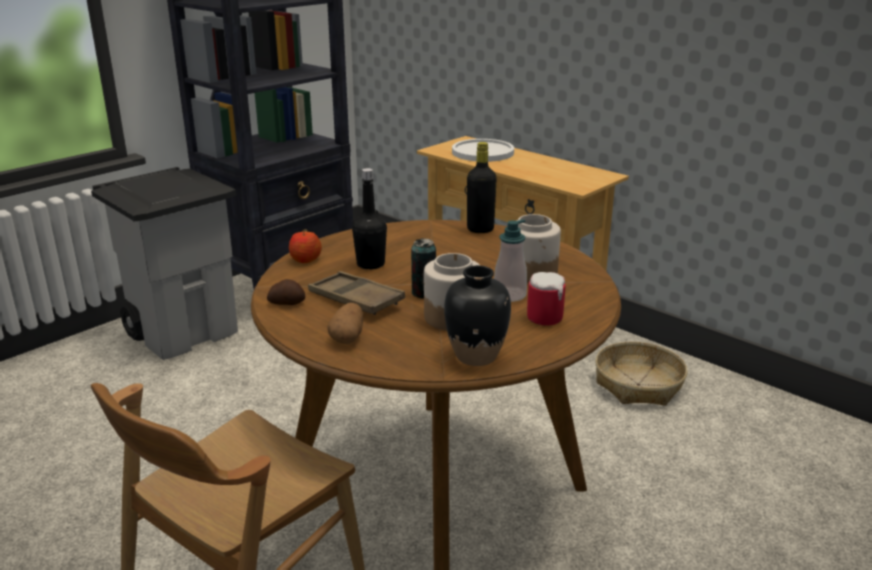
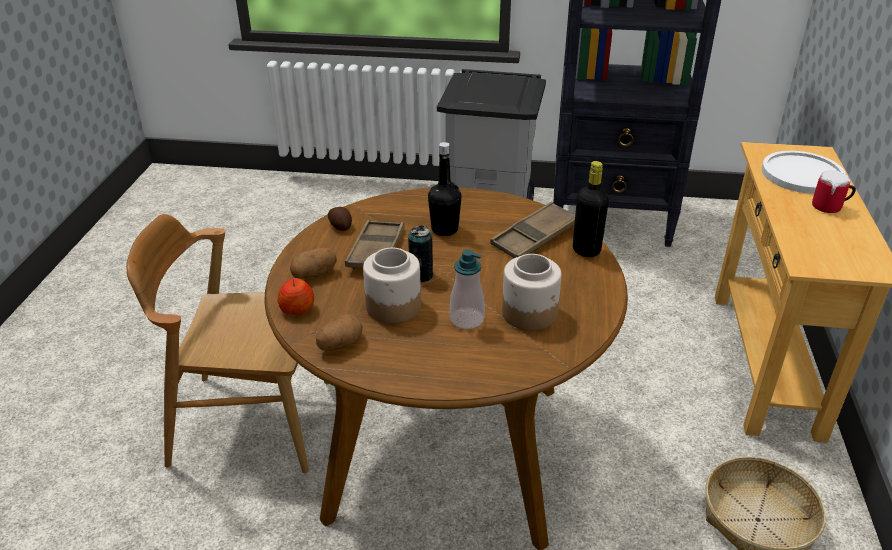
camera: 55 degrees right, 10 degrees up
(305, 259) = (418, 200): apple -> apple (297, 309)
(436, 238) = (535, 237): none -> brown tray
(476, 355) = (340, 344): black vase -> potato
(549, 316) = (448, 356): mug -> mug (830, 207)

